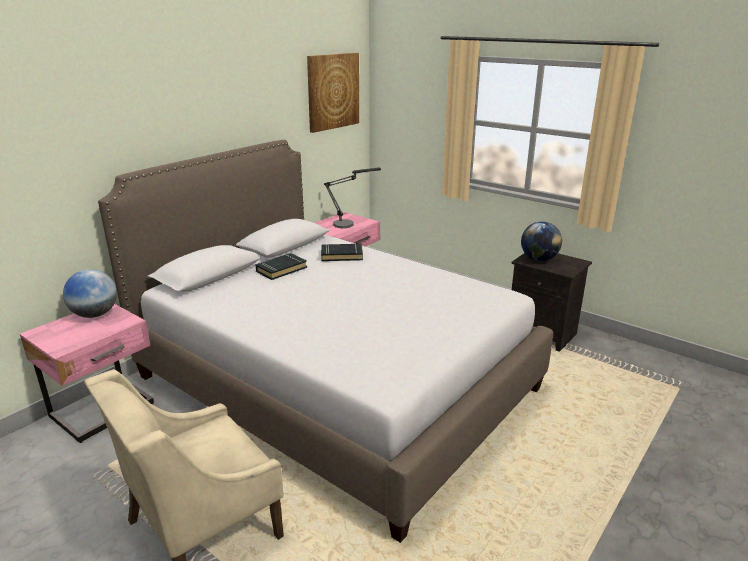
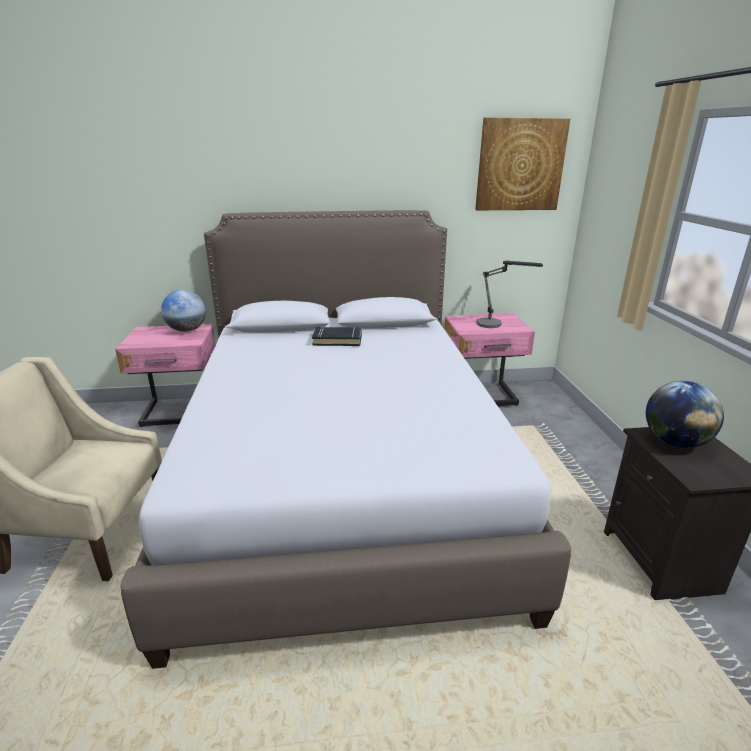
camera: 45 degrees right, 0 degrees up
(342, 255) = (411, 346): black book -> none

